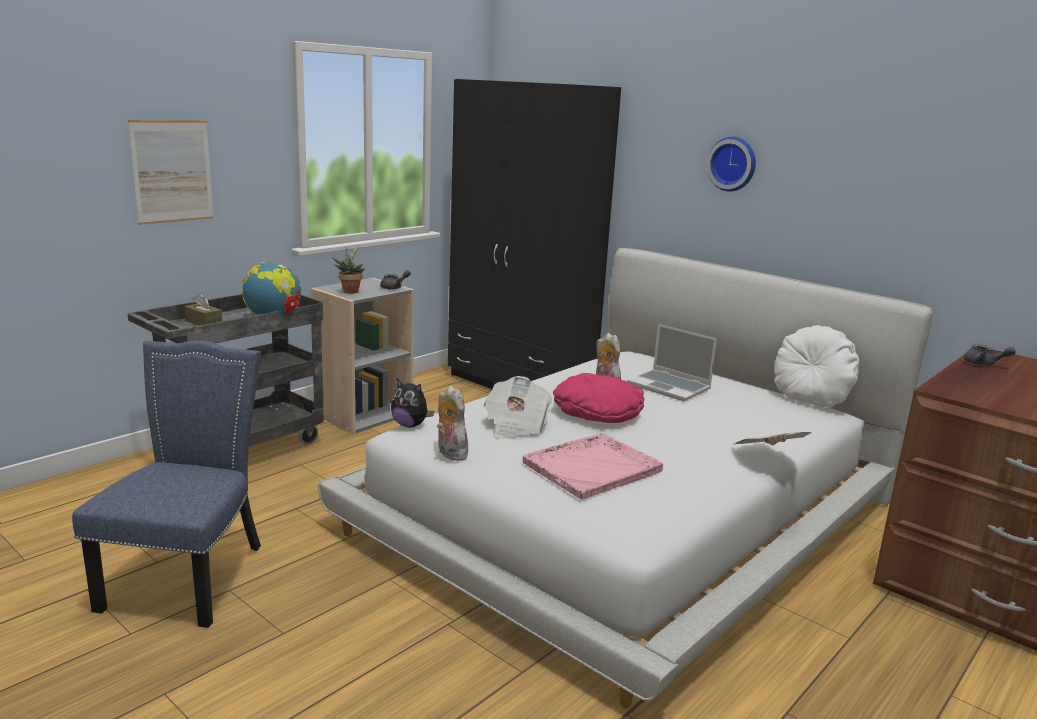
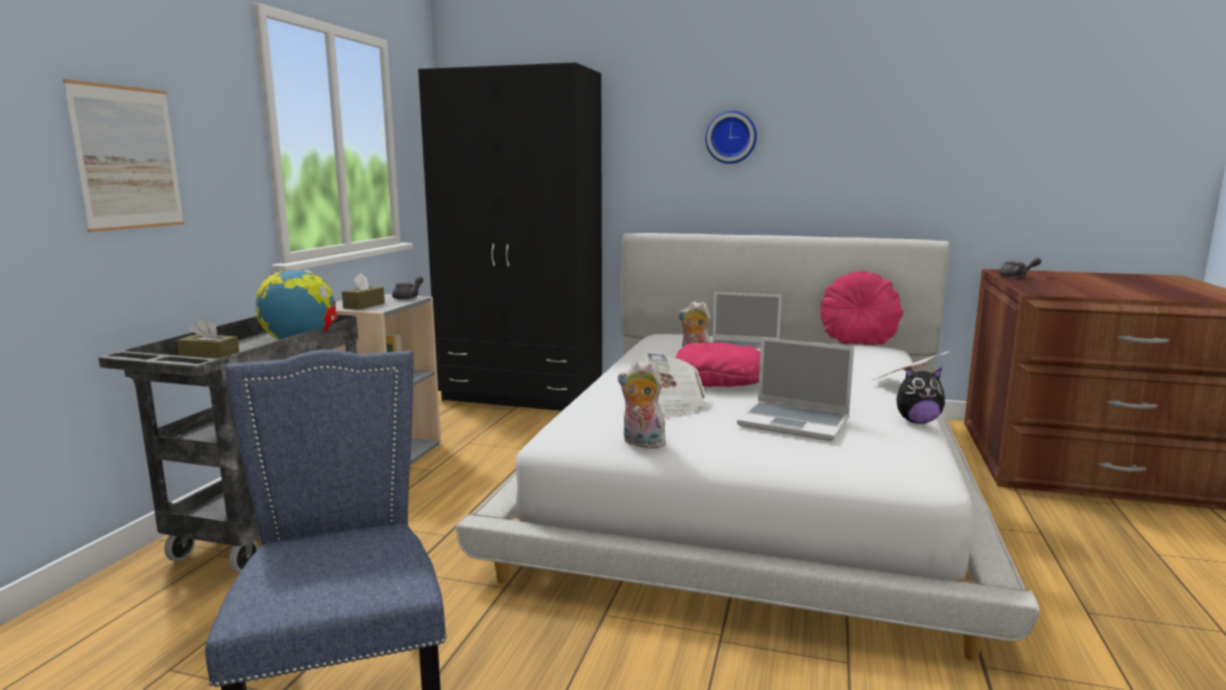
camera: 25 degrees left, 5 degrees down
(350, 291) = (364, 305): potted plant -> brown tissue box
(410, 425) = (556, 427): plush toy -> plush toy (917, 421)
(593, 467) = (795, 423): pink tray -> laptop
(810, 401) = (858, 343): white pillow -> pink pillow

